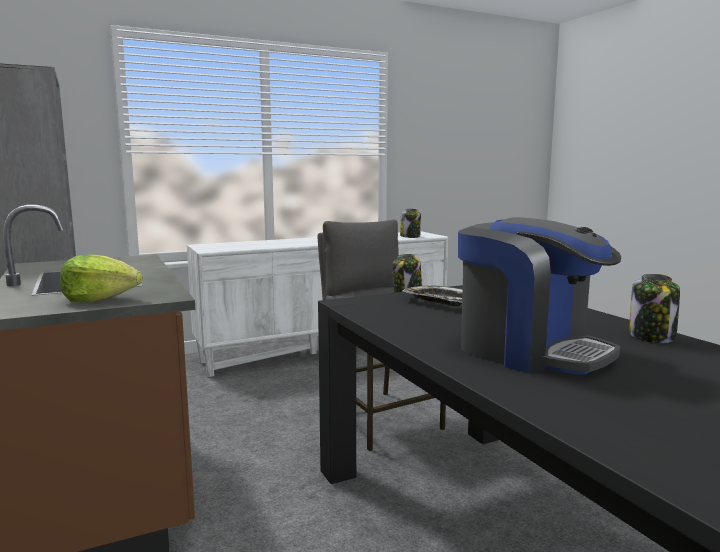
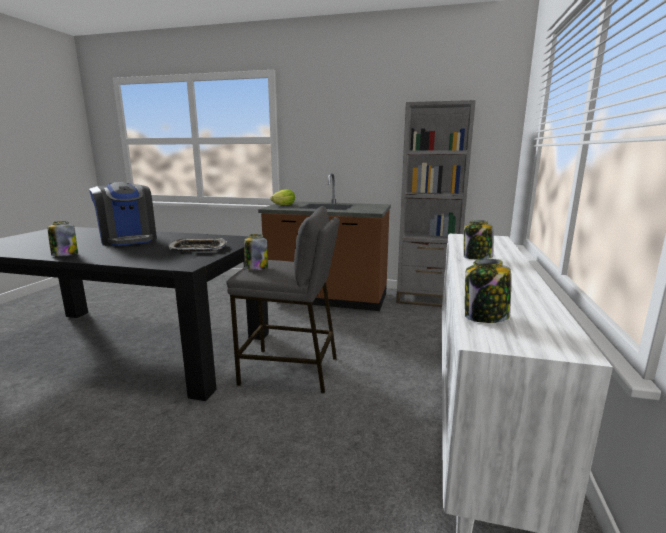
camera: 130 degrees right, 5 degrees up
(297, 243) = (477, 257): none -> jar
(529, 351) = (128, 239): coffee machine -> coffee machine turned 120 degrees counterclockwise

